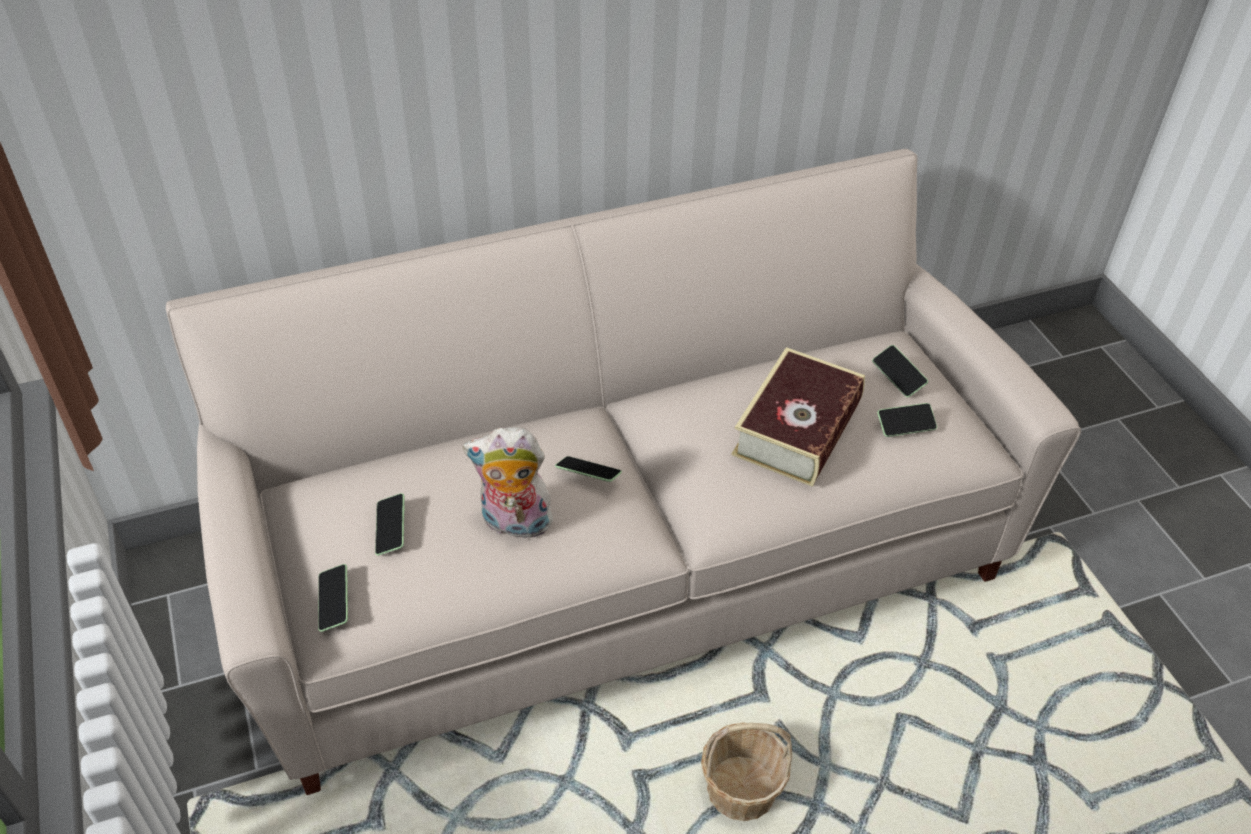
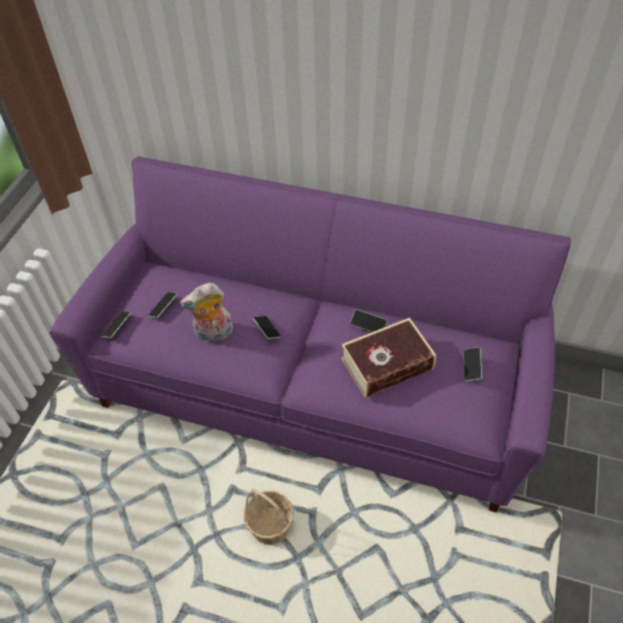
camera: 40 degrees right, 5 degrees up
(514, 524) = (213, 334): plush toy -> plush toy turned 60 degrees counterclockwise
(621, 558) = (314, 383): beige sofa -> purple sofa
(905, 426) = (447, 395): phone -> phone (368, 325)

